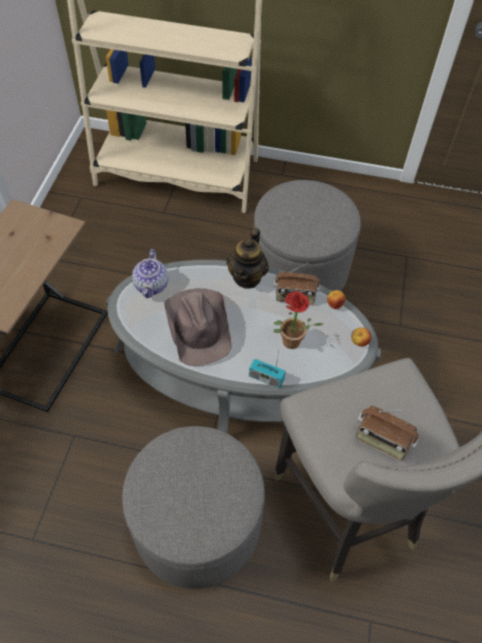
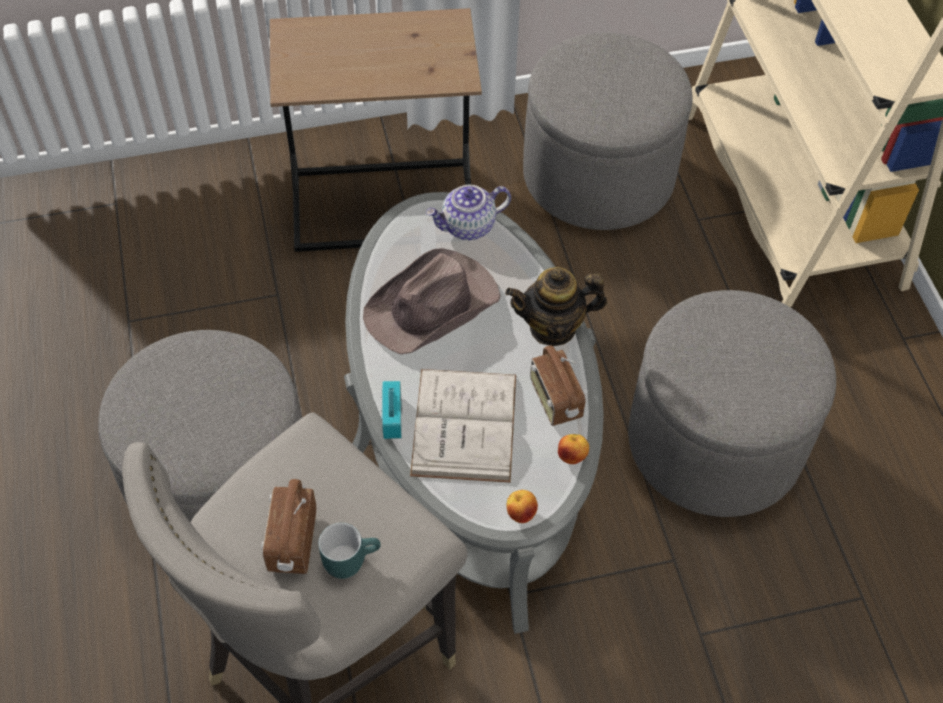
camera: 65 degrees right, 0 degrees up
(104, 239) = (598, 175): none -> grey ottoman
(289, 344) = (464, 424): potted plant -> white book
(404, 414) = (349, 557): none -> turquoise mug

